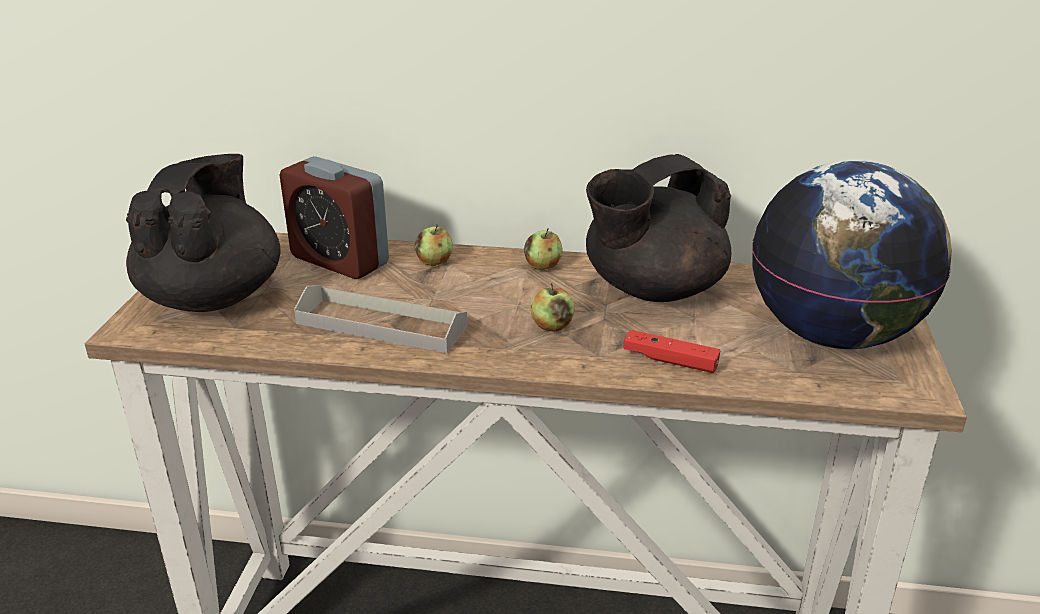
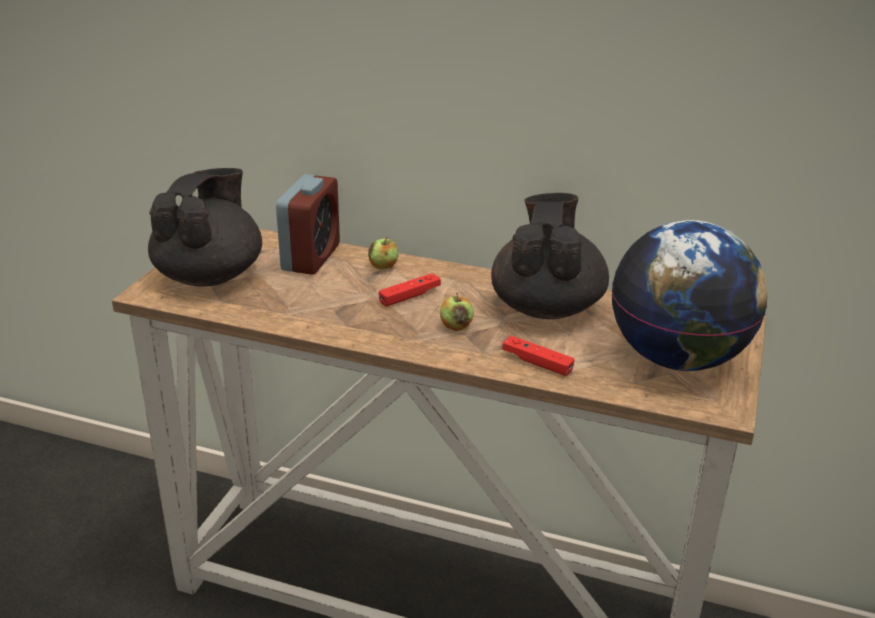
camera: 10 degrees right, 0 degrees up
(339, 260) = (311, 257): alarm clock -> alarm clock turned 120 degrees counterclockwise
(381, 325) = (327, 311): grey tray -> none
(480, 295) = (410, 296): none -> red game controller
(543, 266) = (467, 278): apple -> none
(652, 289) = (546, 306): black teapot -> black teapot turned 120 degrees clockwise

